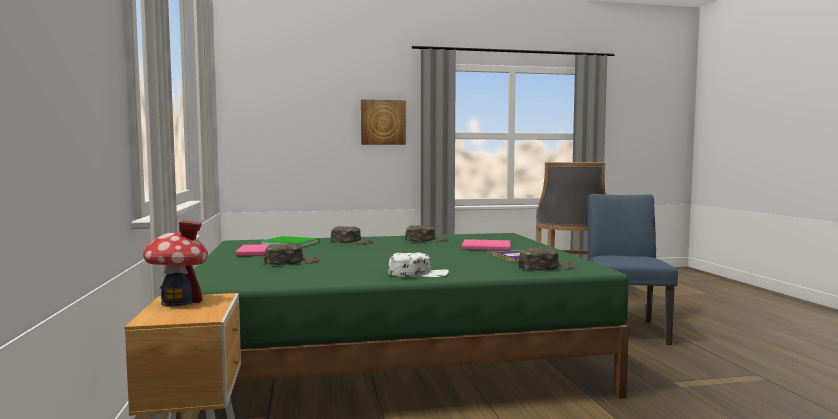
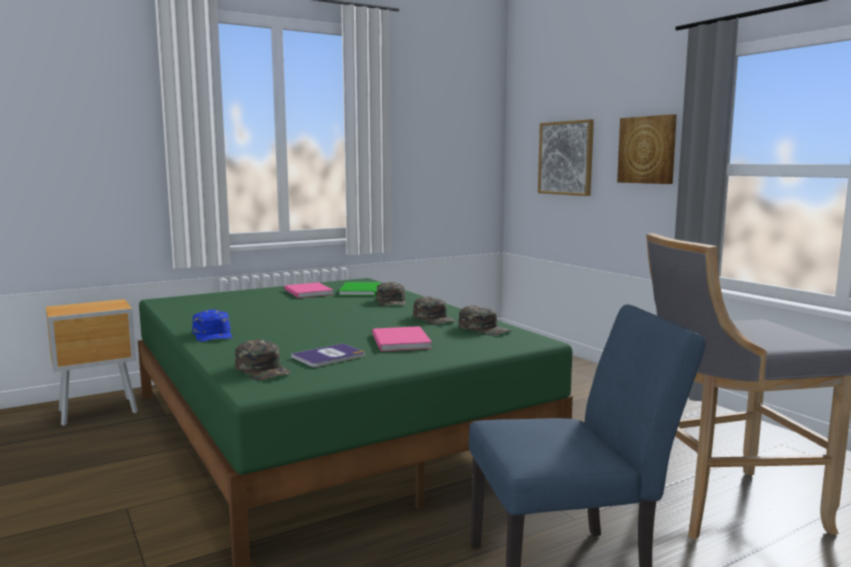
camera: 70 degrees right, 5 degrees up
(178, 302) = (105, 303): toy house -> none
(292, 262) = (263, 302): green cap -> green cap (484, 329)
(302, 126) = (566, 158): none -> picture
(418, 274) = (213, 334): white cap -> blue cap

